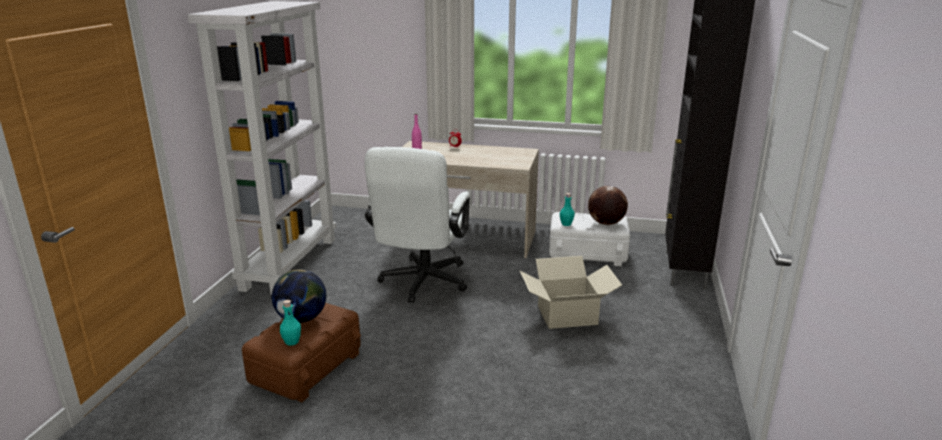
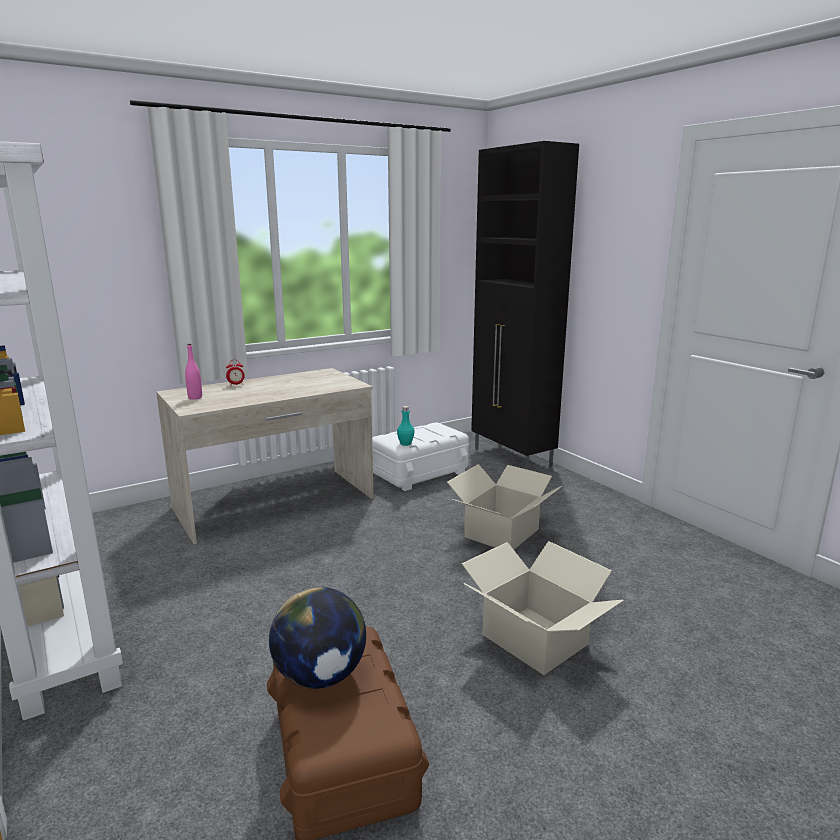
camera: 45 degrees left, 5 degrees down
(292, 342) = (369, 714): turquoise bottle -> none
(422, 284) = (310, 571): white office chair -> none
(470, 377) = (535, 638): none -> cardboard box
(605, 223) = (436, 432): globe -> none

